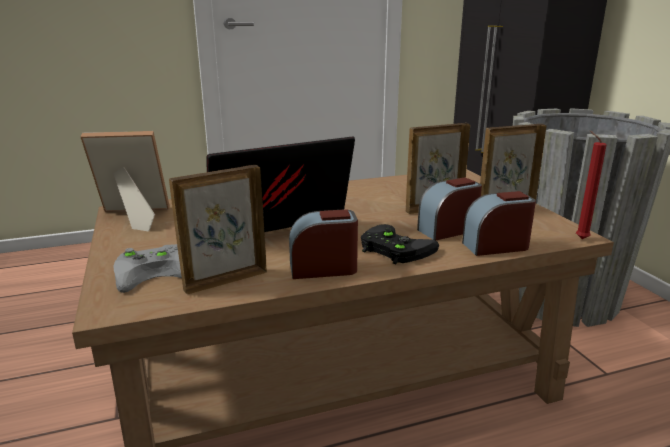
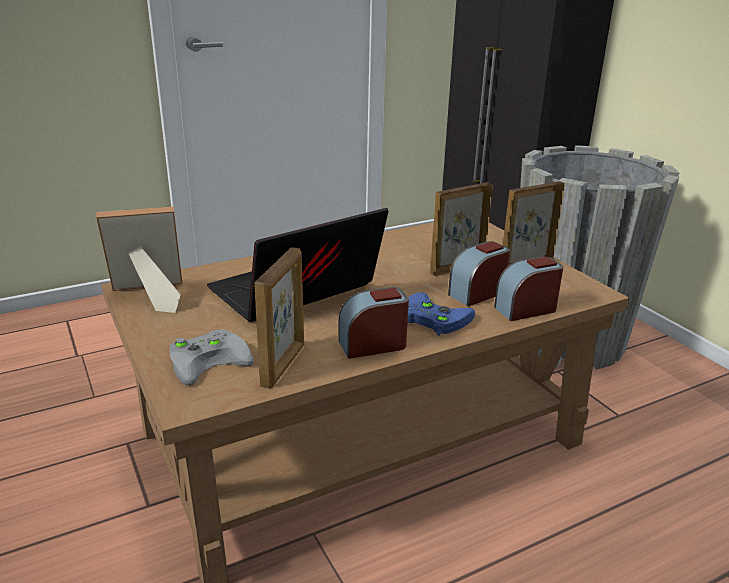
camera: 10 degrees left, 5 degrees up
(225, 281) = (284, 365): picture frame -> picture frame turned 150 degrees clockwise
(393, 249) = (431, 318): black game controller -> blue game controller
(579, 238) = (599, 296): red candle -> none

